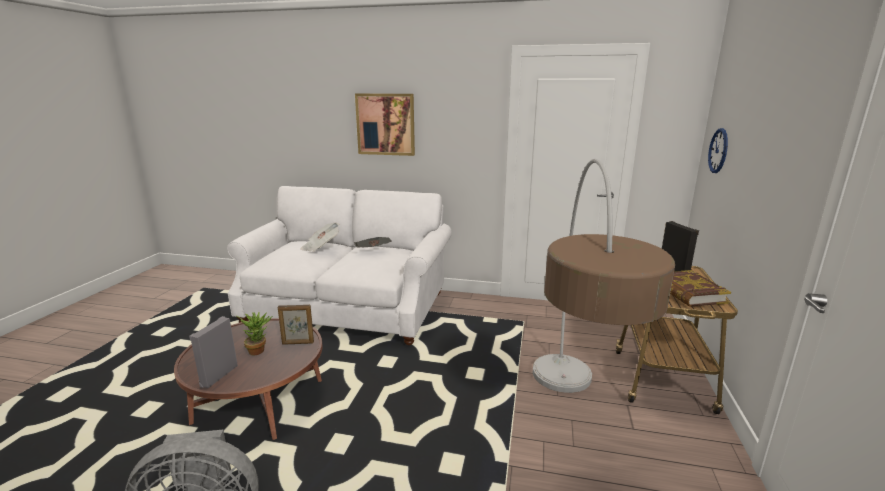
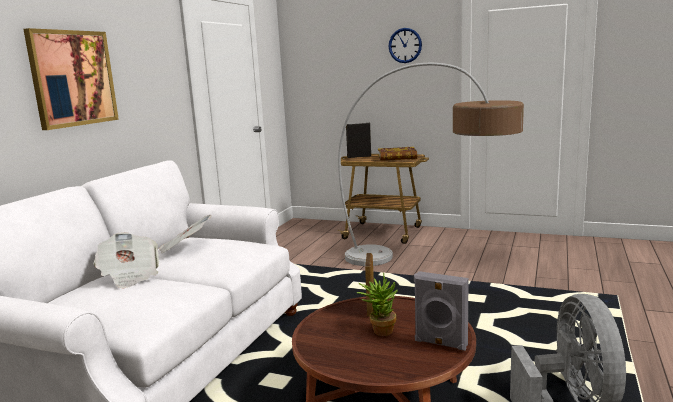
camera: 80 degrees left, 5 degrees down
(718, 151) = (319, 77): wall clock -> wall clock (405, 45)

